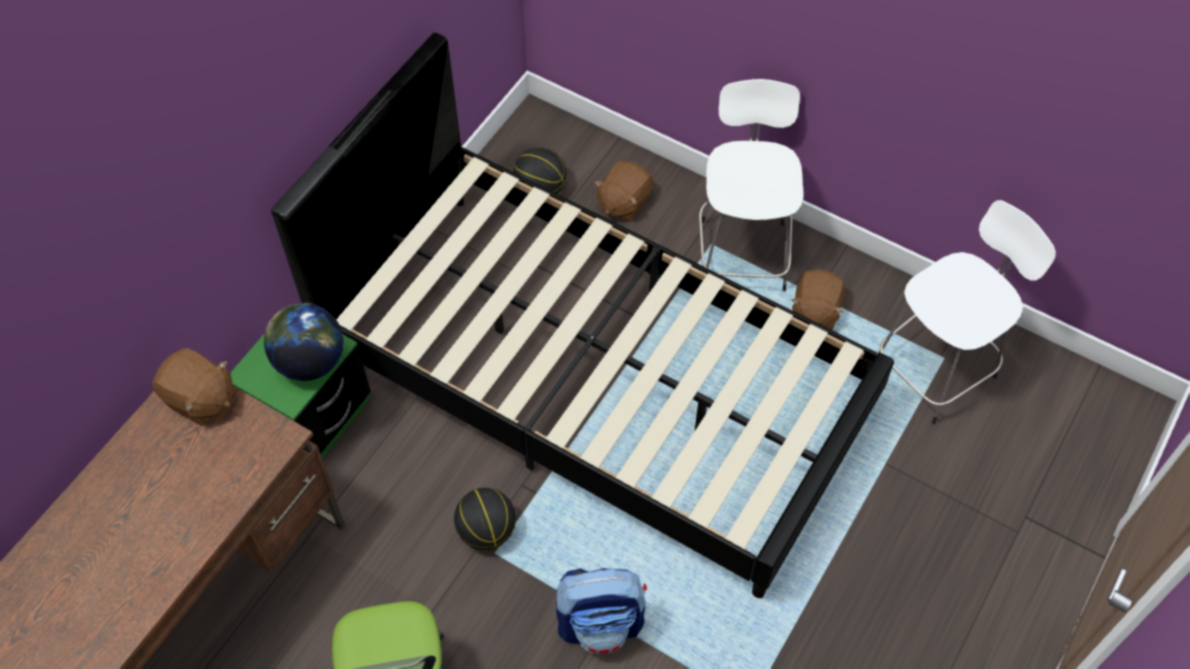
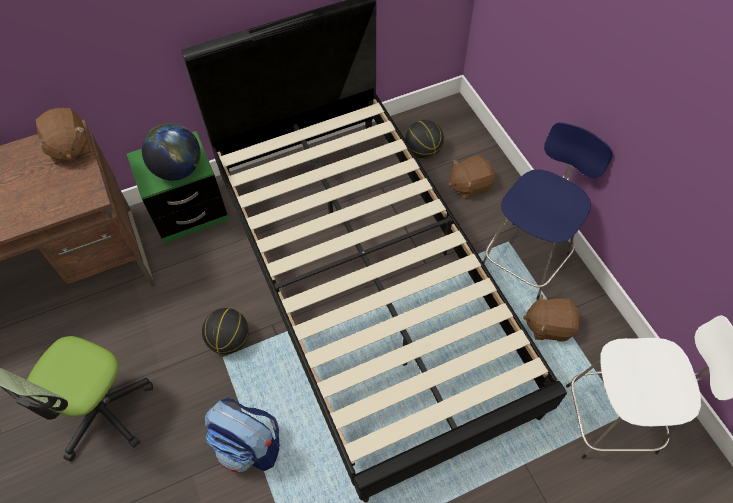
camera: 35 degrees right, 0 degrees up
(743, 251) = (526, 258): white stool -> blue stool
(814, 312) = (549, 326): brown plush toy -> brown plush toy turned 45 degrees clockwise

